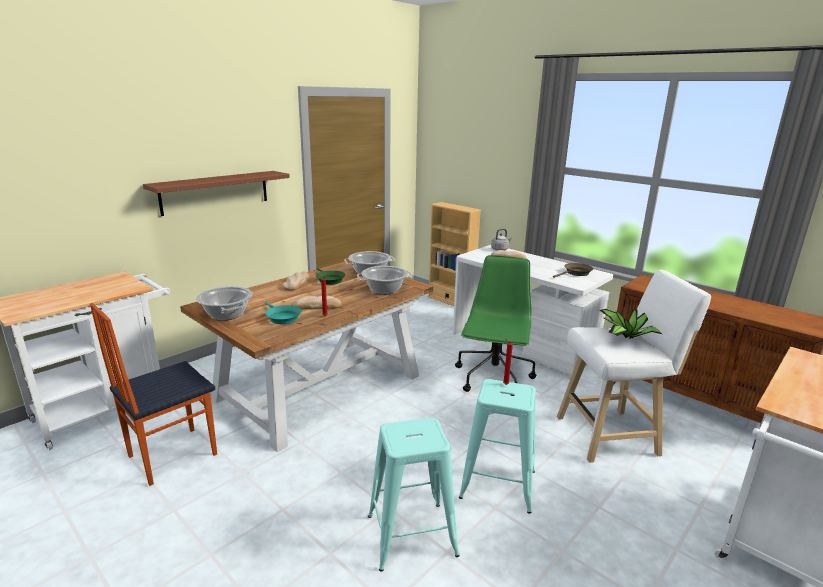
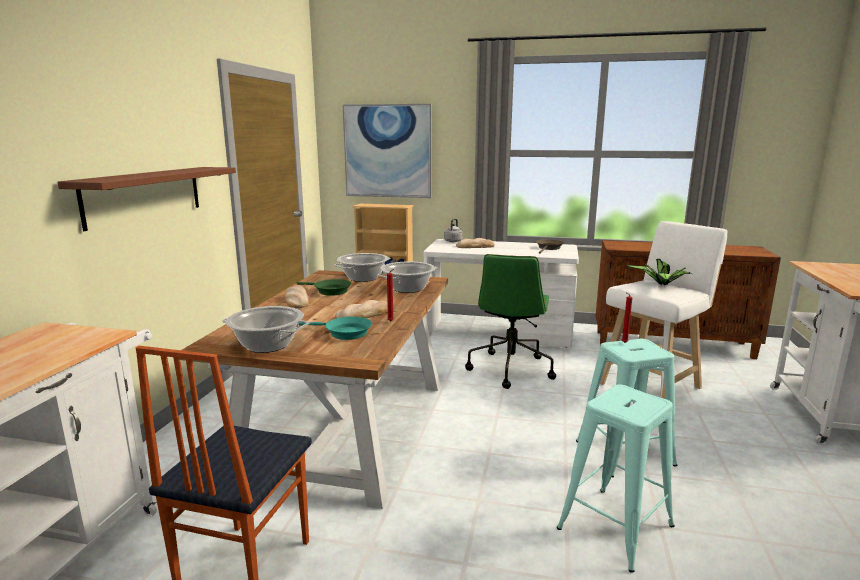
camera: 30 degrees left, 5 degrees down
(466, 158) = (388, 151): none -> picture
(494, 379) = (510, 368): green office chair -> green office chair turned 150 degrees counterclockwise

